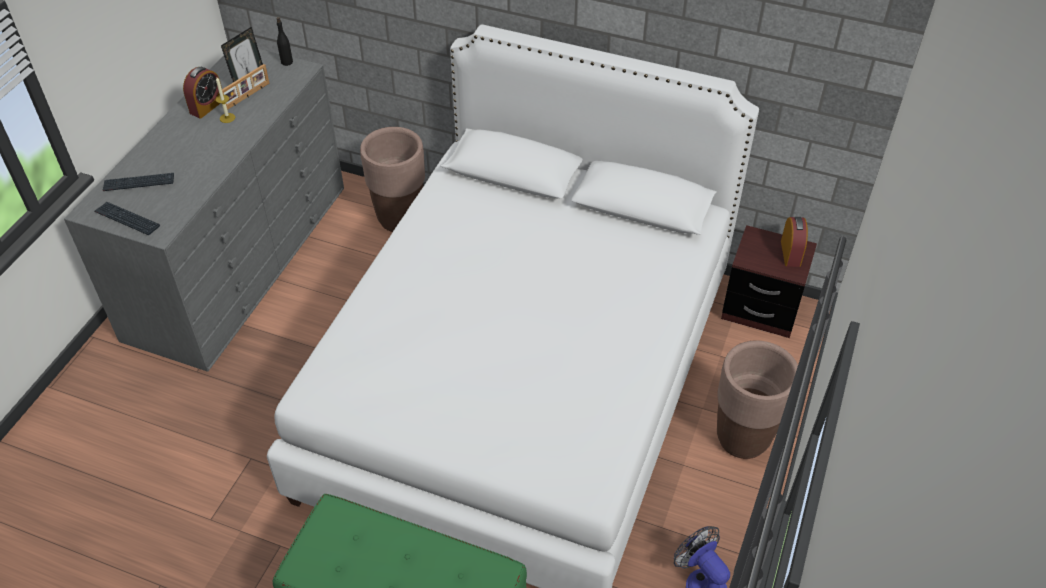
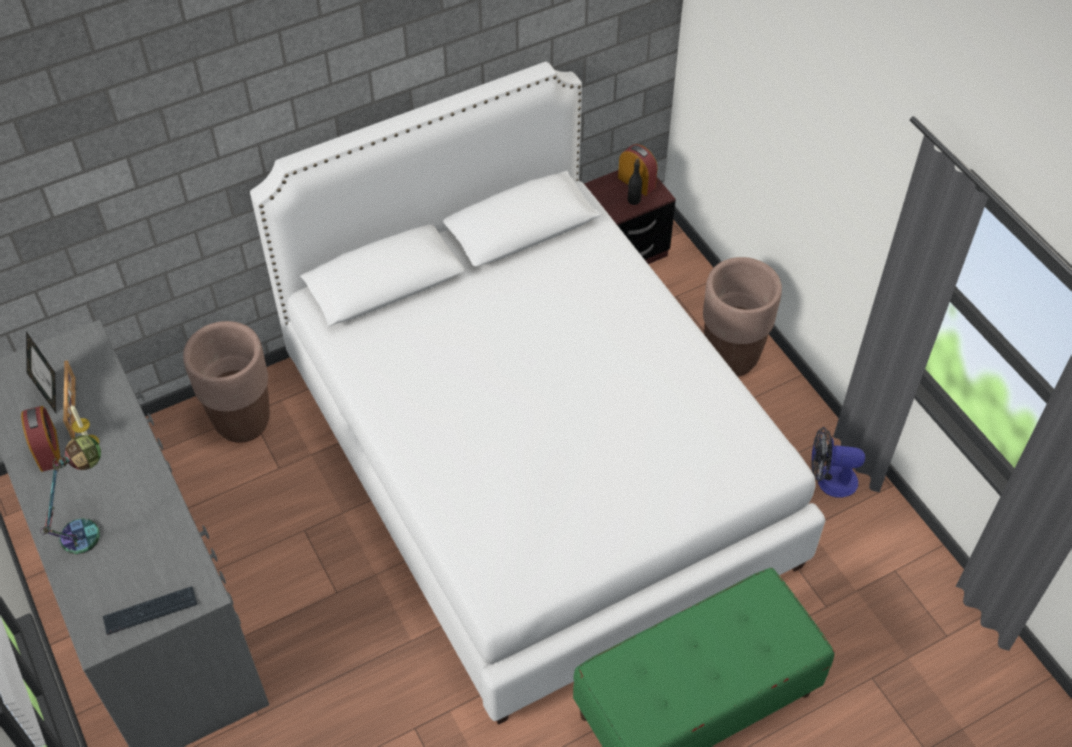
camera: 50 degrees left, 5 degrees up
(139, 183) = (104, 573): keyboard -> none
(165, 158) = (90, 529): none -> table lamp
(287, 62) = (58, 345): black bottle -> black bottle (633, 200)

